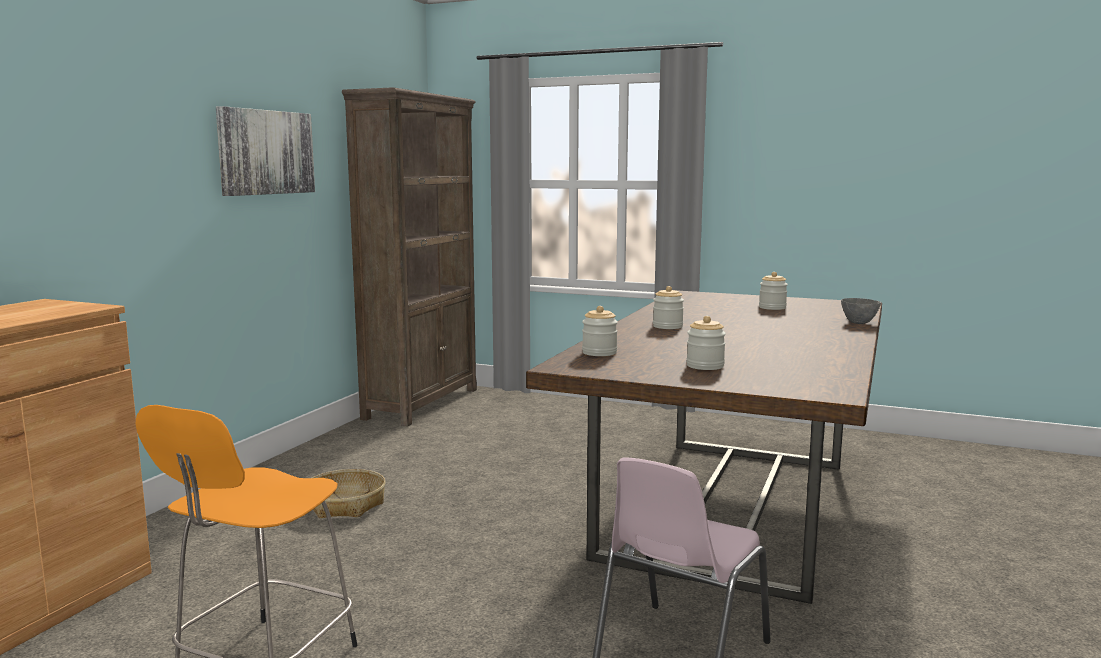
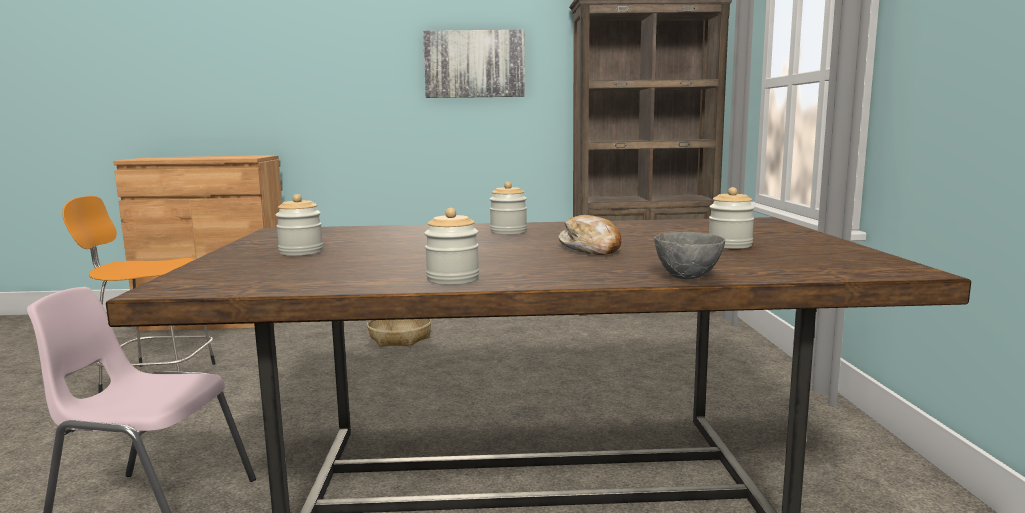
camera: 65 degrees right, 0 degrees up
(599, 353) = (345, 231): jar -> jar (453, 279)
(760, 323) = (591, 249): none -> bread

